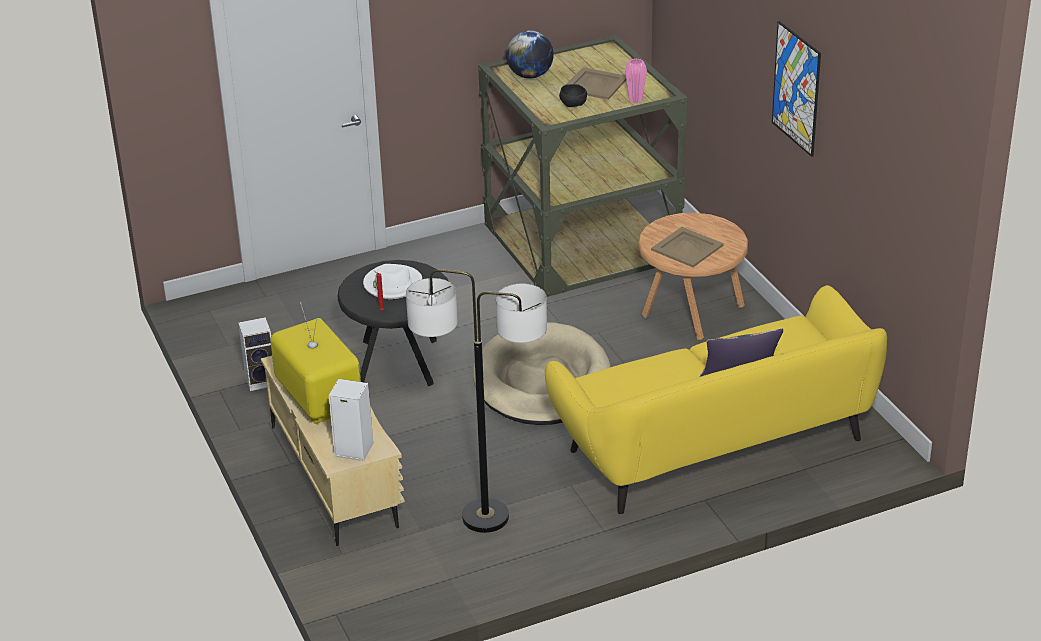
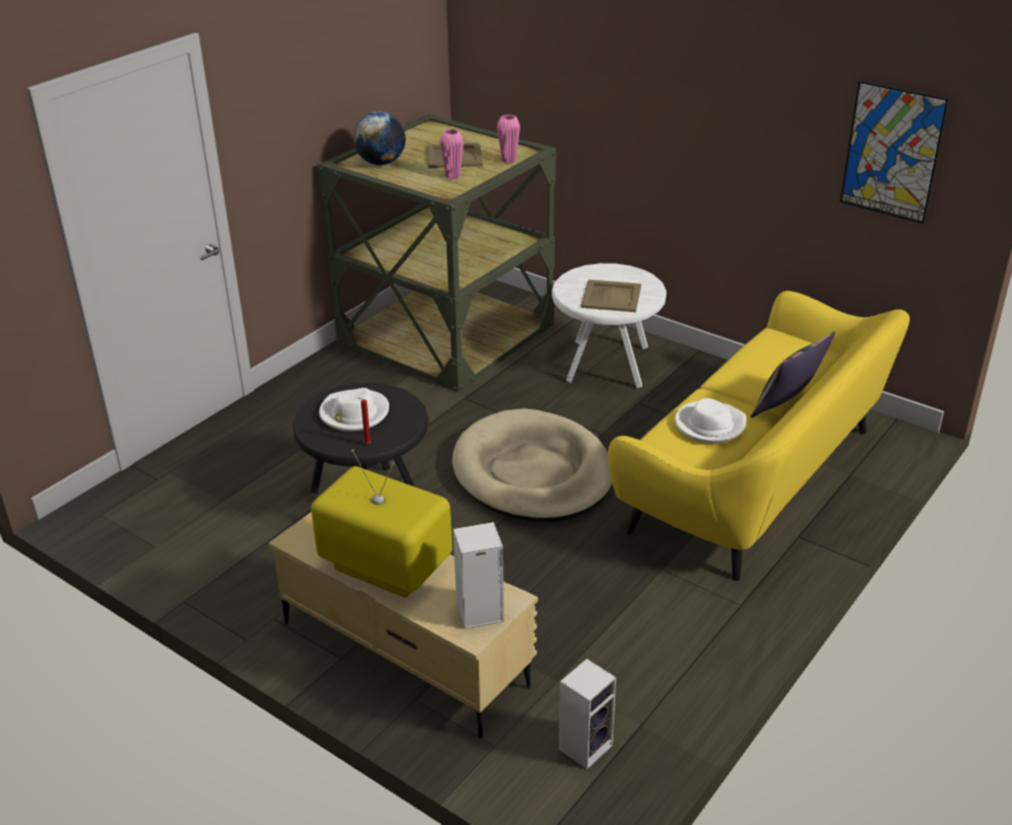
camera: 30 degrees left, 0 degrees up
(262, 380) = (228, 573): speaker -> speaker (586, 745)
(485, 517) = (611, 637): floor lamp -> none
(573, 103) = (452, 176): black bowl -> pink vase
(655, 378) = (709, 425): none -> white hat
(691, 312) = (606, 365): brown side table -> white side table
(796, 88) = (707, 99): picture -> picture (892, 152)

